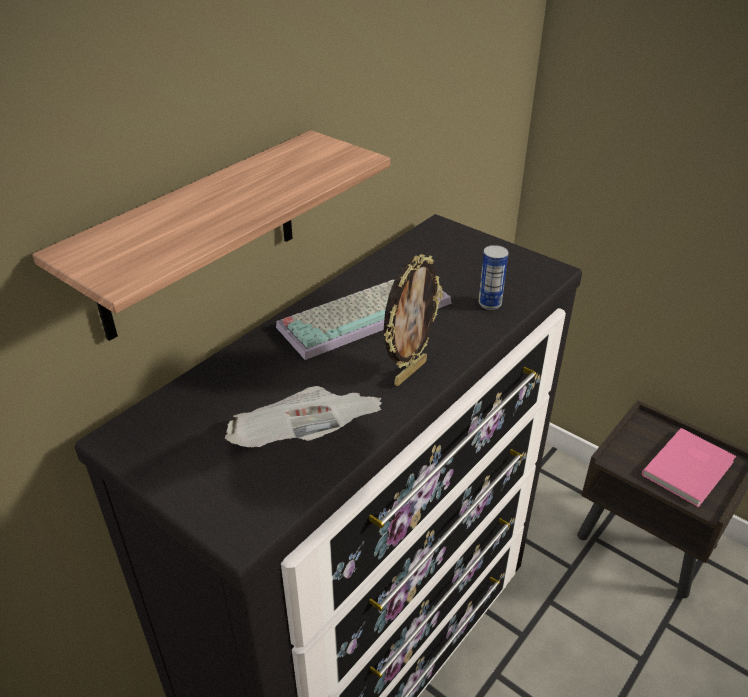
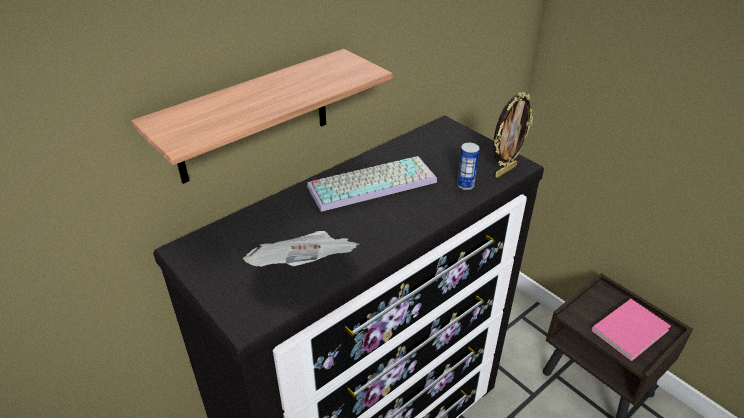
camera: 10 degrees right, 0 degrees up
(409, 372) = (392, 228): picture frame -> picture frame (505, 171)

